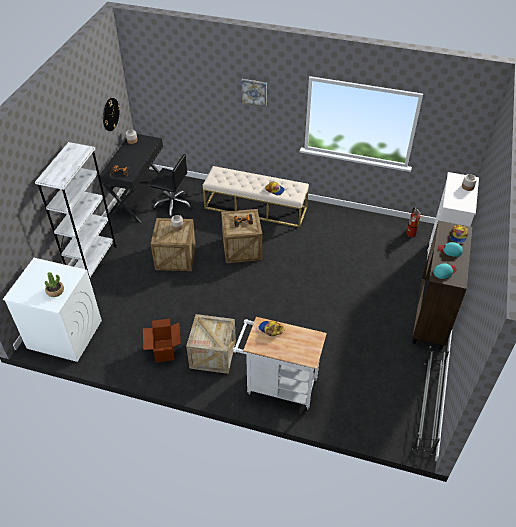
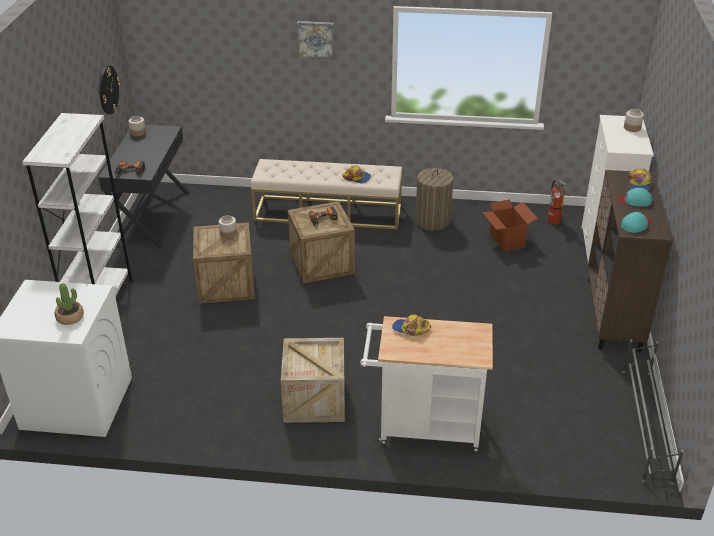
camera: 10 degrees left, 10 degrees down
(164, 350) = (238, 404): cardboard box -> cardboard box (506, 240)
(173, 204) = (206, 221): black office chair -> none
(325, 223) = (432, 221): none -> laundry basket

